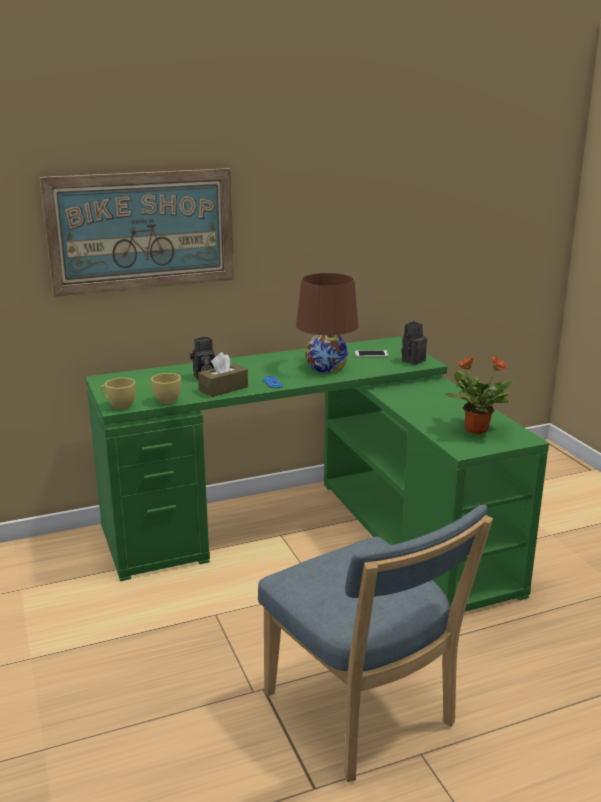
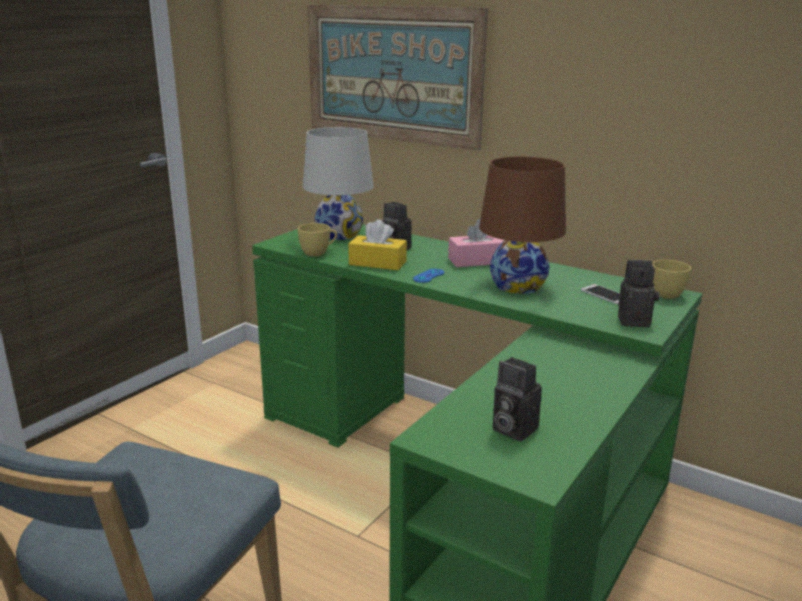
camera: 55 degrees right, 0 degrees up
(118, 406) = (279, 243): yellow cup -> yellow cup (663, 293)
(138, 383) = (339, 234): none -> white table lamp
(223, 388) = (377, 263): brown tissue box -> yellow tissue box
(268, 363) = (476, 261): none -> pink tissue box
(475, 429) = (511, 429): potted plant -> camera

